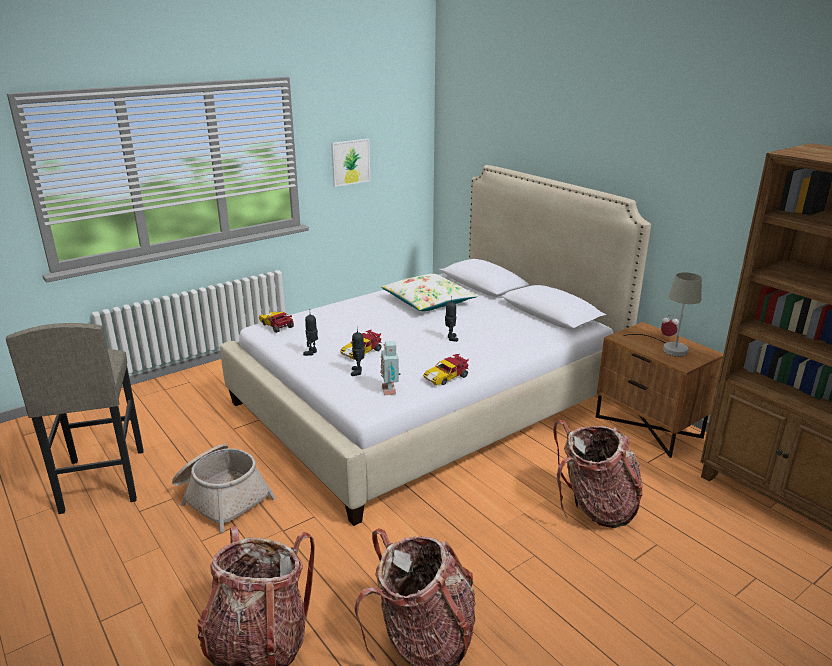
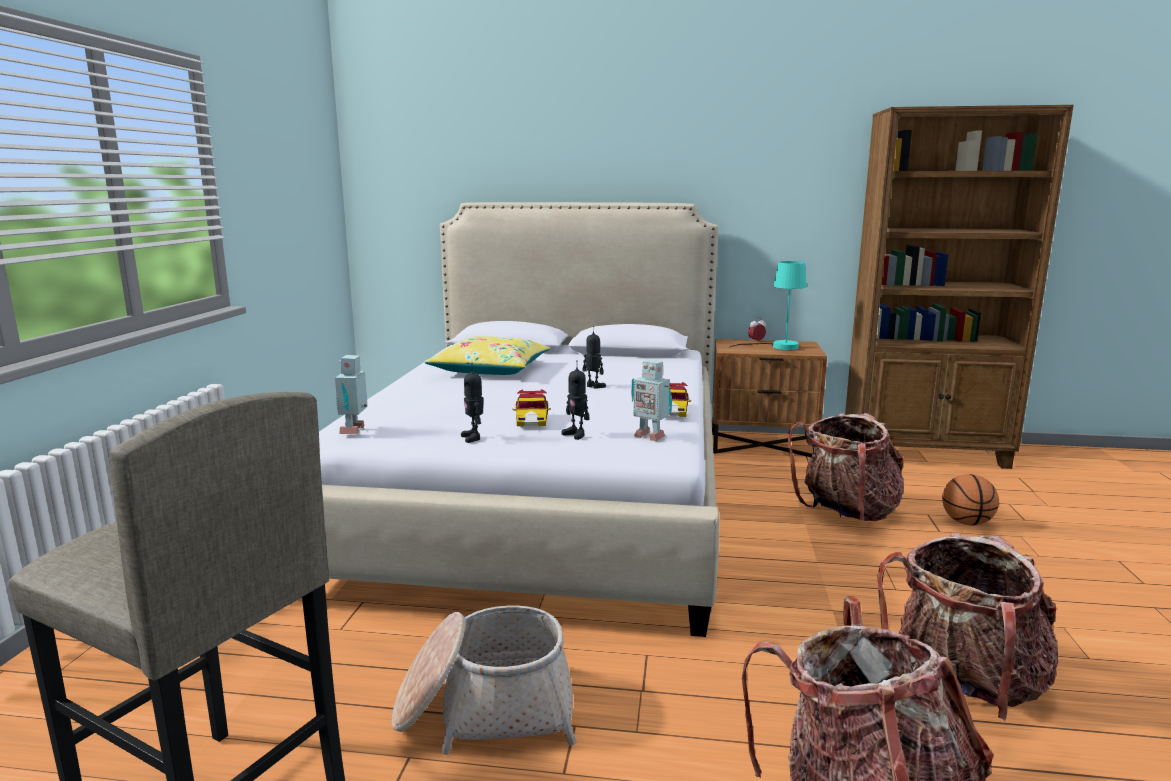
camera: 45 degrees left, 10 degrees down
(277, 326) = (355, 430): toy car -> toy robot
(350, 162) = (273, 209): picture -> none
(428, 301) = (490, 370): white pillow -> yellow pillow
(668, 348) = (777, 347): grey table lamp -> turquoise table lamp
(673, 567) = (966, 523): none -> basketball

